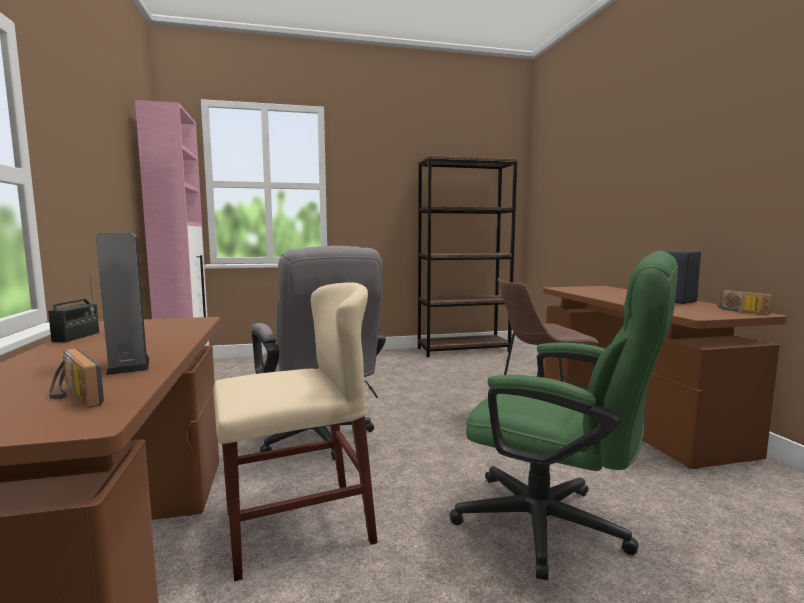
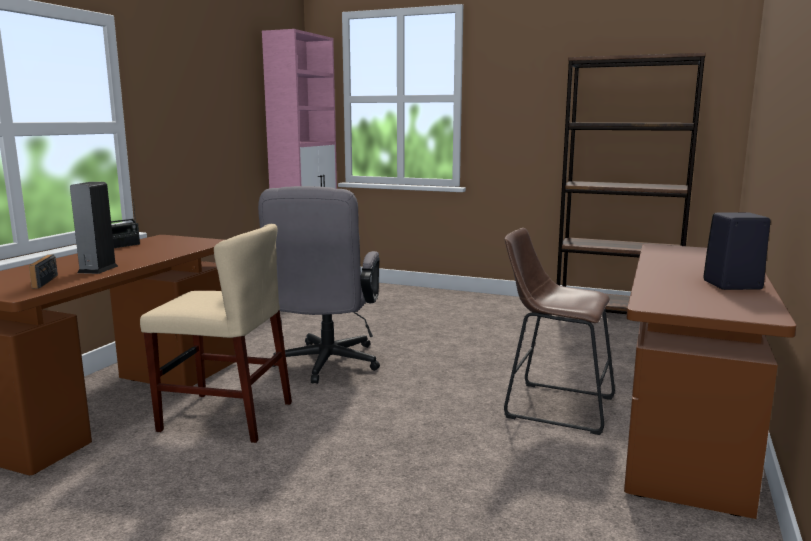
camera: 35 degrees right, 5 degrees up
(557, 528) = (392, 483): green office chair -> none
(740, 311) = (751, 310): radio -> none

